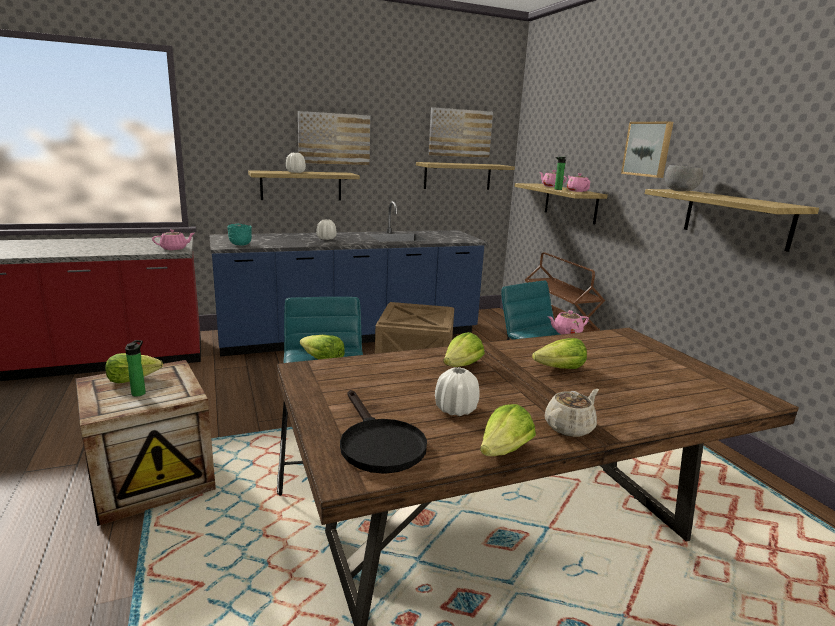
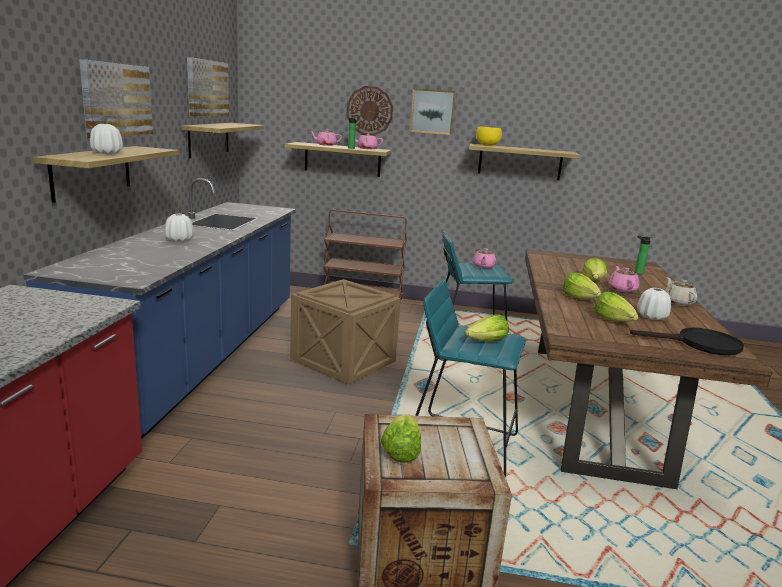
camera: 60 degrees left, 0 degrees up
(140, 392) = (445, 451): bottle -> bottle (637, 272)
(174, 249) = (92, 304): pink teapot -> pink teapot (622, 289)
(240, 245) = (144, 273): turquoise bowl -> none
(504, 451) = (707, 321): lettuce -> lettuce (613, 320)
(595, 151) = (369, 111): none -> wall clock
(680, 191) = (486, 145): grey bowl -> yellow bowl

